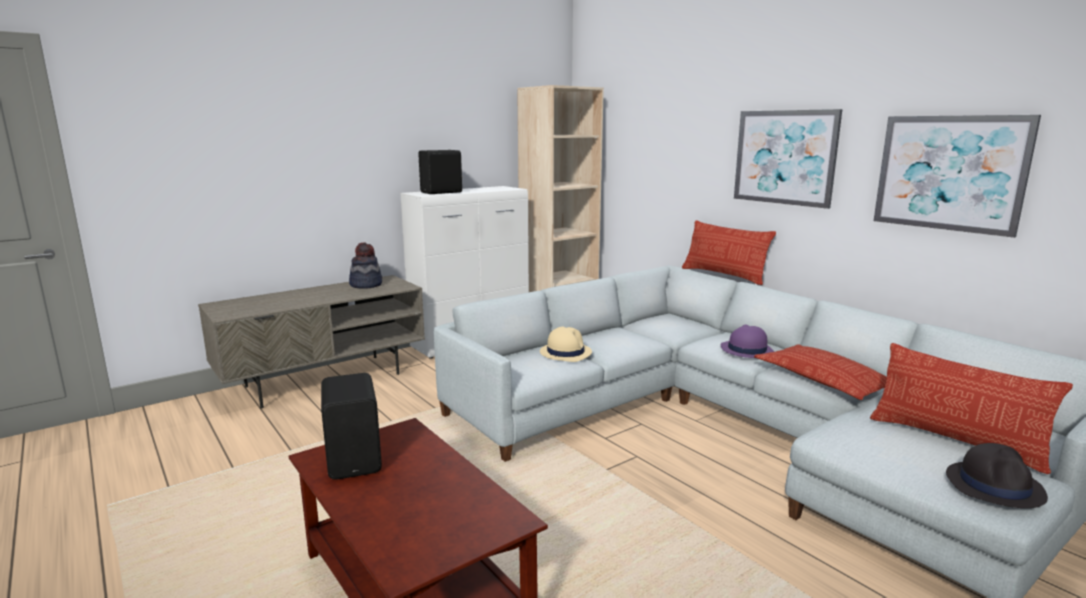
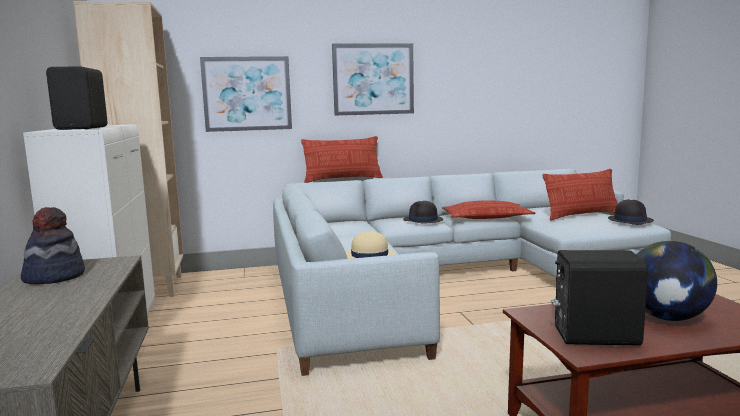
camera: 65 degrees left, 5 degrees down
(416, 496) = (667, 318): none -> globe
(746, 350) = (423, 220): purple hat -> black hat
(949, 173) = (480, 82): picture -> picture (247, 94)

